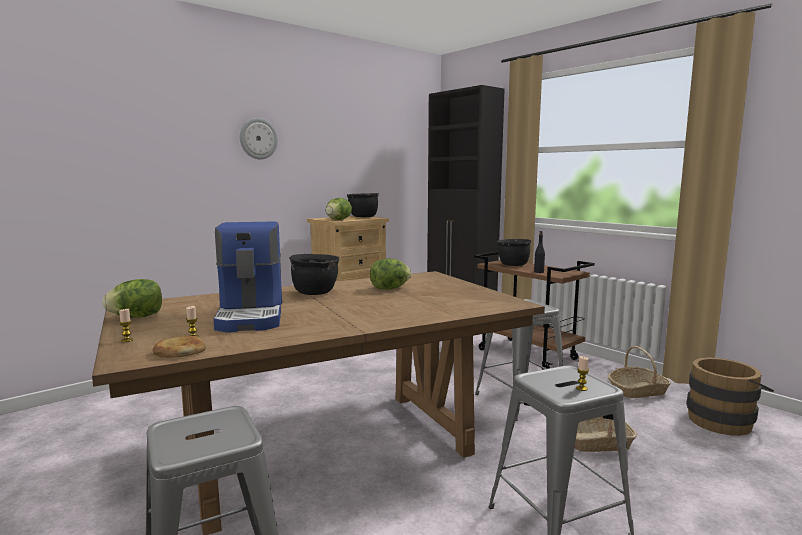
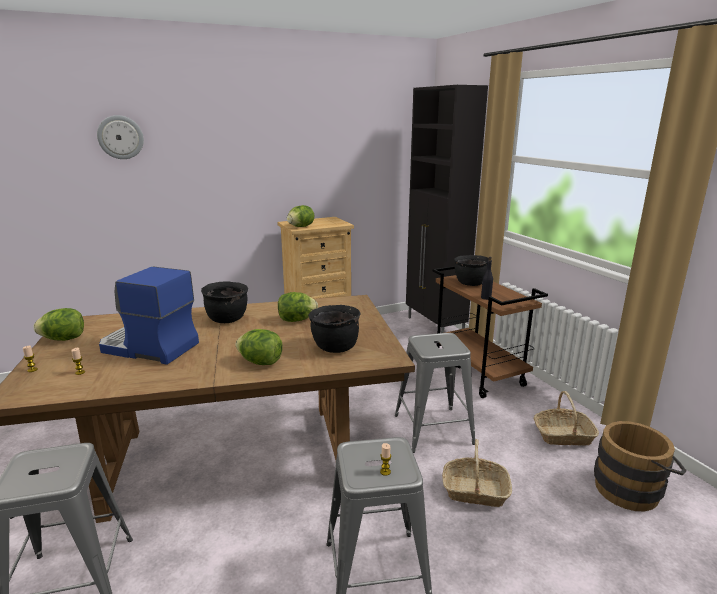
camera: 15 degrees right, 10 degrees up
(179, 351) = (55, 390): bread -> none
(252, 316) = (148, 348): coffee machine -> coffee machine turned 105 degrees clockwise
(258, 138) = (226, 147): wall clock -> wall clock (120, 137)
(363, 217) = (331, 221): black cooking pot -> black cooking pot (335, 347)
(392, 315) = (260, 362): none -> lettuce

